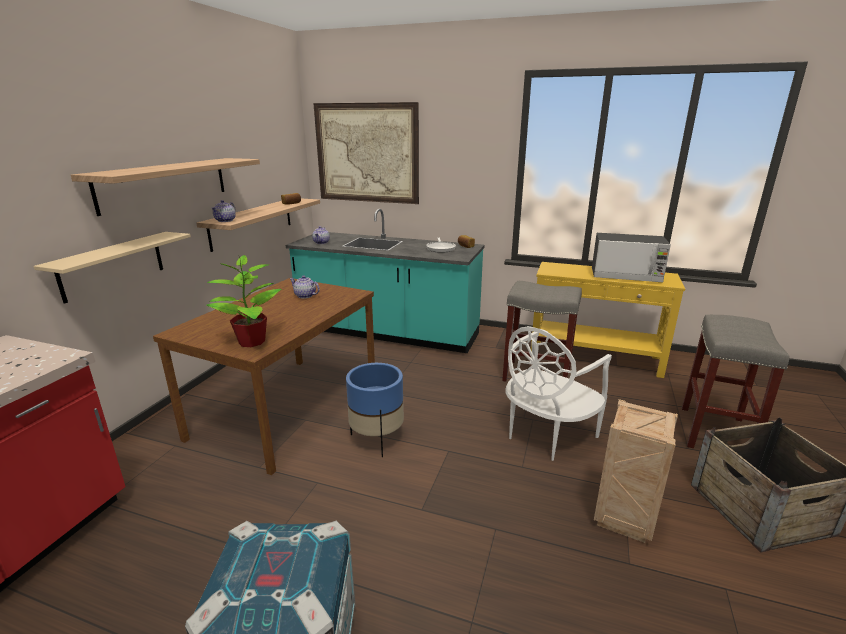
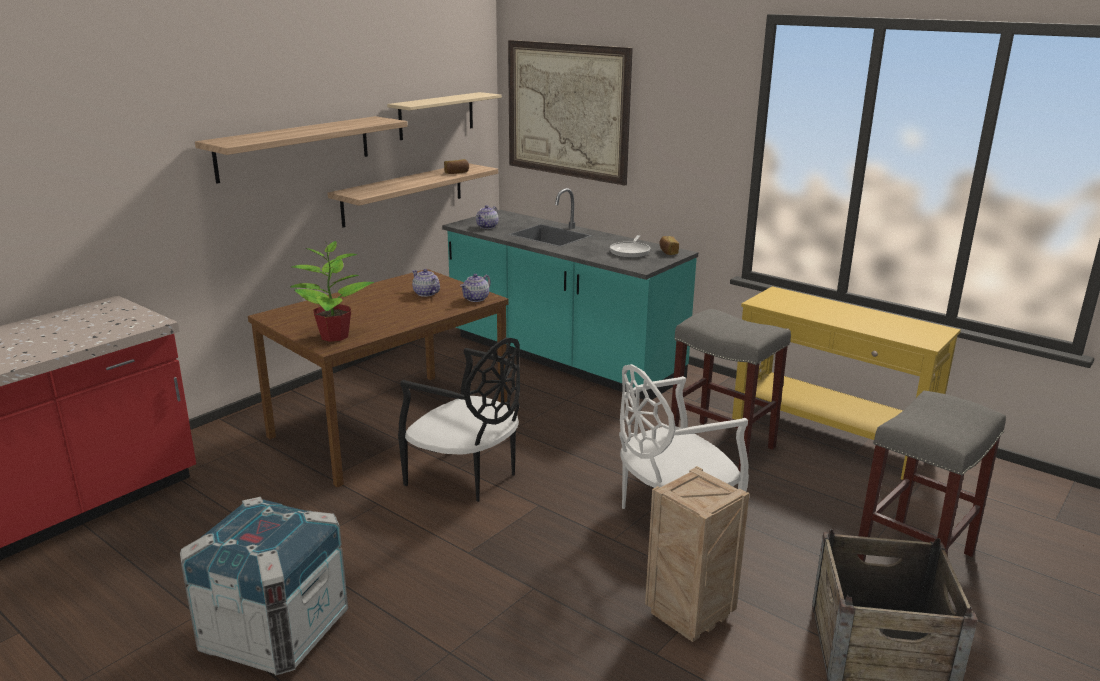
camera: 20 degrees right, 0 degrees up
(113, 265) = (226, 236): beige shelf -> beige shelf (436, 115)
(225, 220) = (359, 193): teapot -> teapot (476, 299)
(377, 439) = (466, 476): blue planter -> black chair
(626, 276) = (871, 322): microwave -> none

